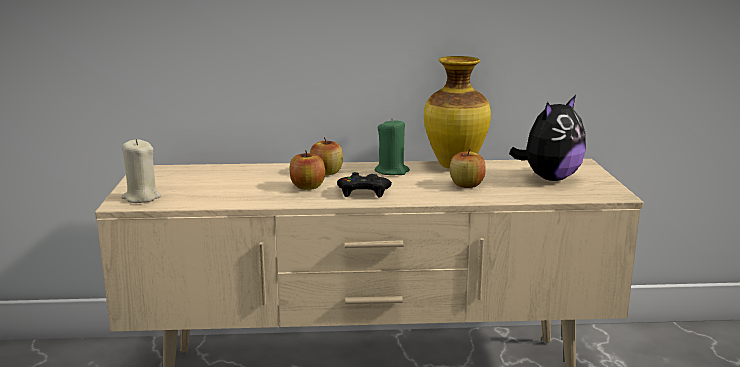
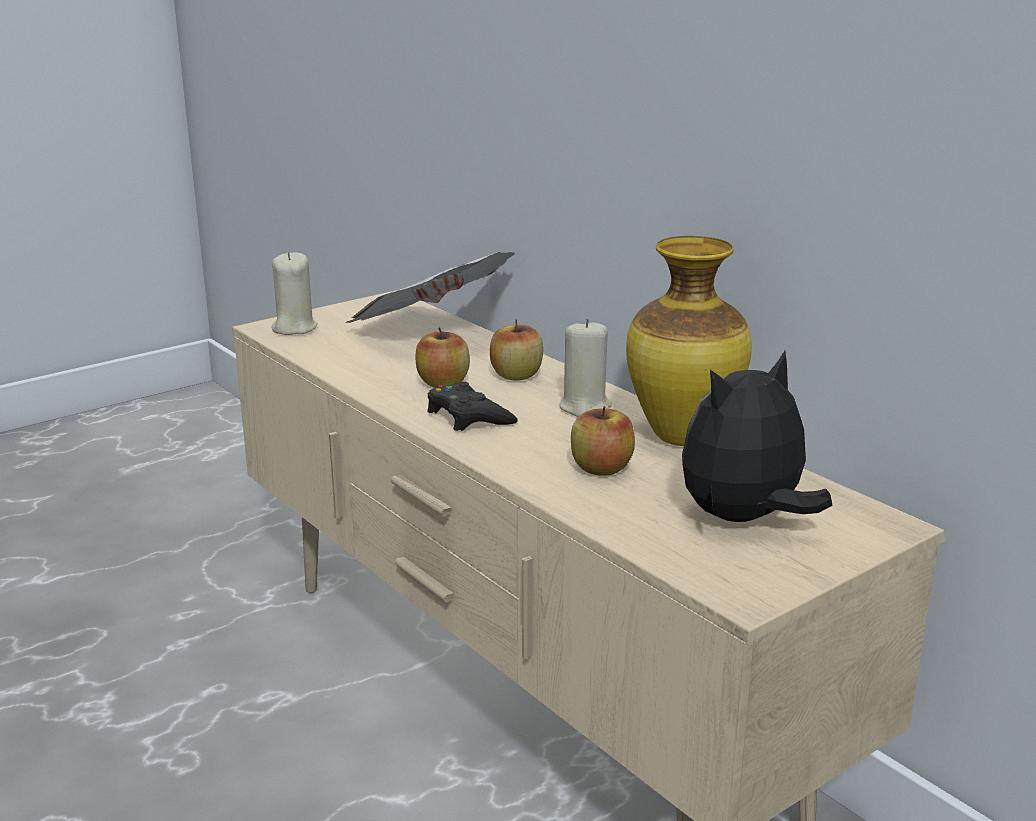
camera: 55 degrees right, 5 degrees up
(224, 173) = (430, 332): none -> newspaper
(392, 171) = (585, 407): green candle -> beige candle
(549, 178) = (744, 519): plush toy -> plush toy turned 135 degrees clockwise

